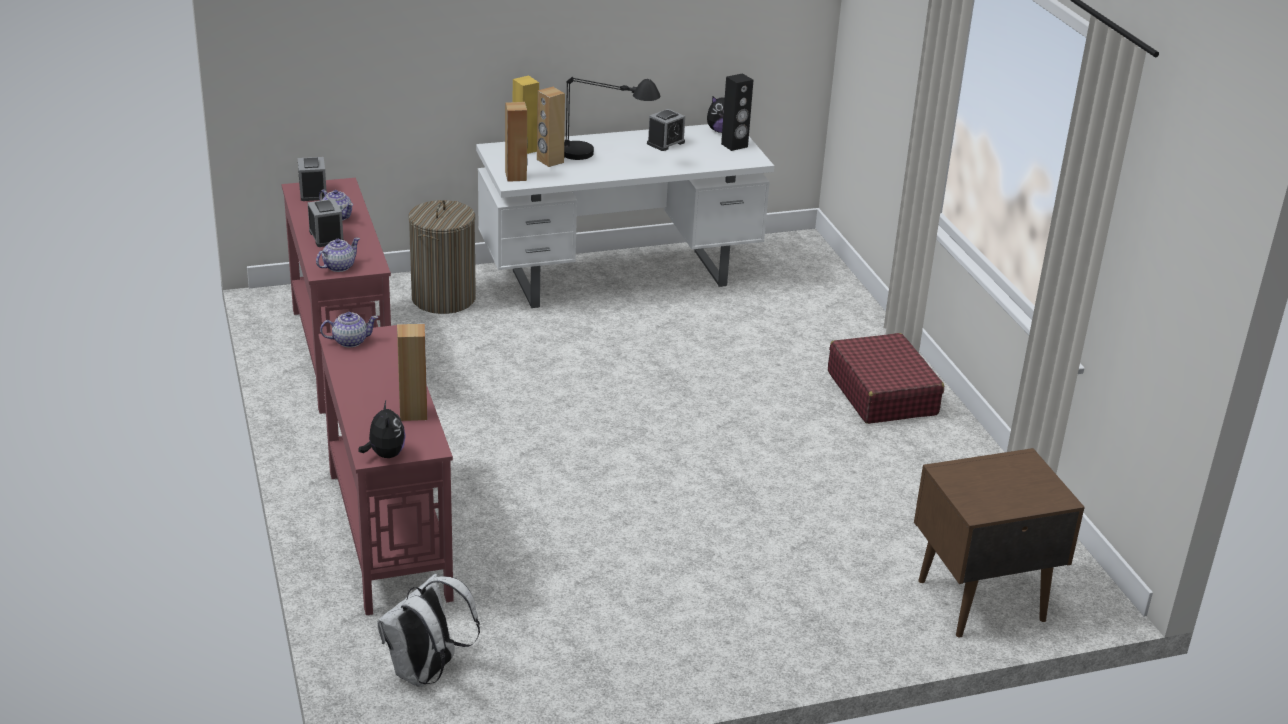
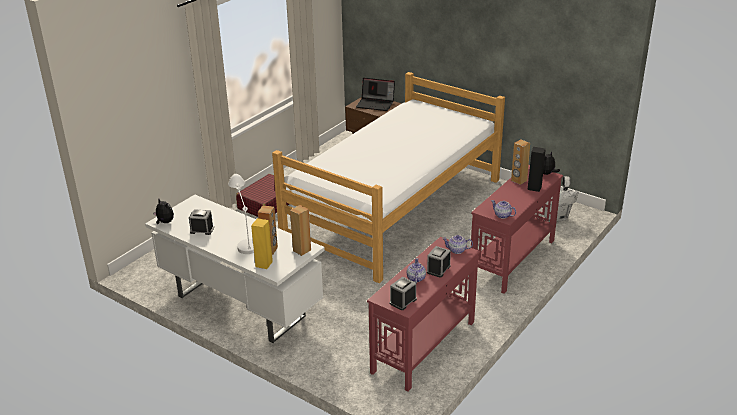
camera: 125 degrees left, 0 degrees up
(443, 298) = (330, 349): laundry basket -> none
(604, 158) = (245, 237): black table lamp -> white table lamp
(704, 503) = (396, 209): none -> bed
(734, 145) = (181, 211): black speaker -> black speaker (534, 188)
(1005, 489) = (376, 104): none -> laptop

